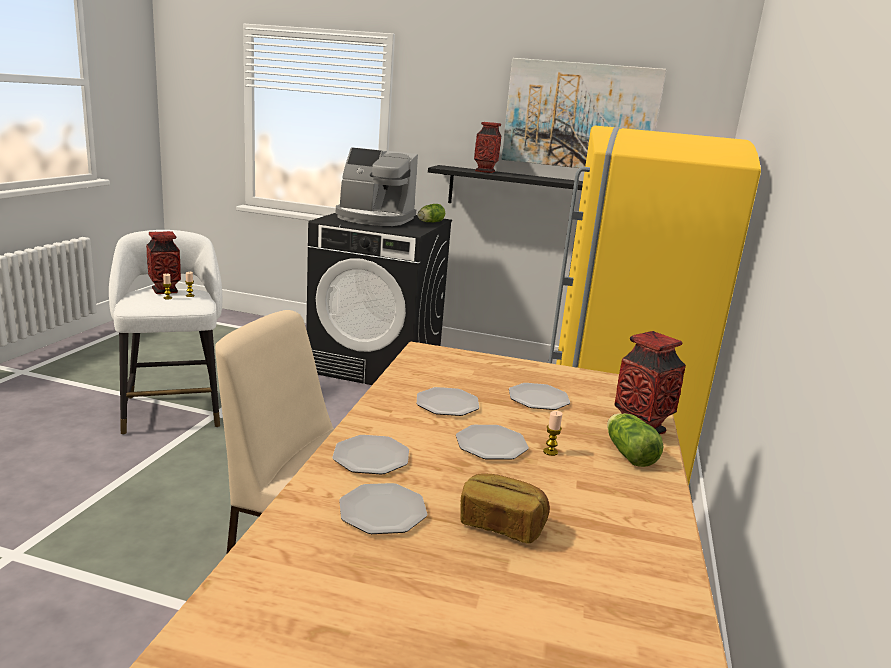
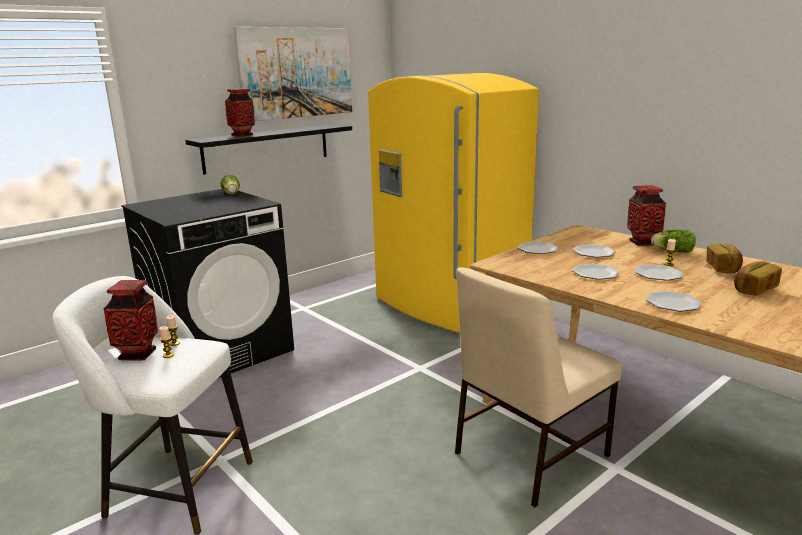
camera: 55 degrees left, 0 degrees up
(374, 219) = (191, 206): coffee machine -> none
(382, 512) = (743, 311): plate -> plate (537, 249)
(585, 498) = (723, 269): none -> bread

